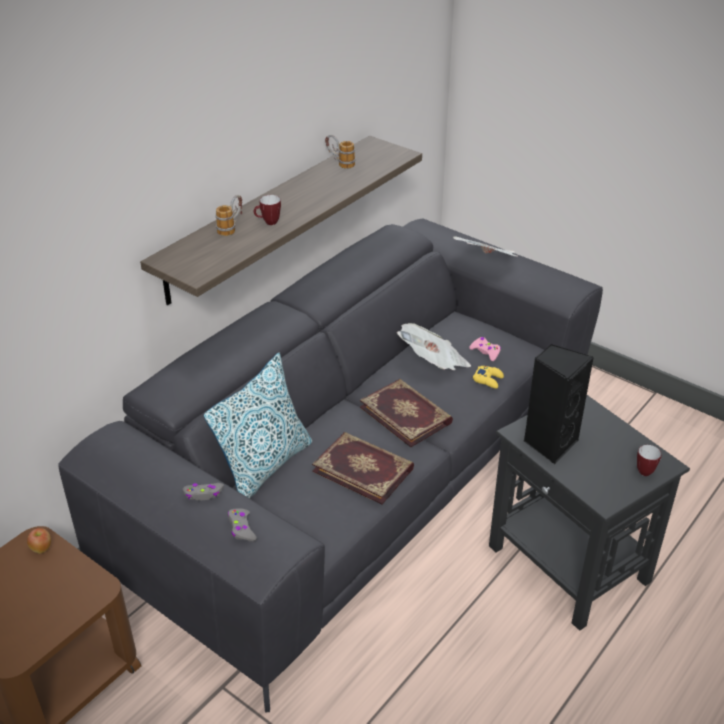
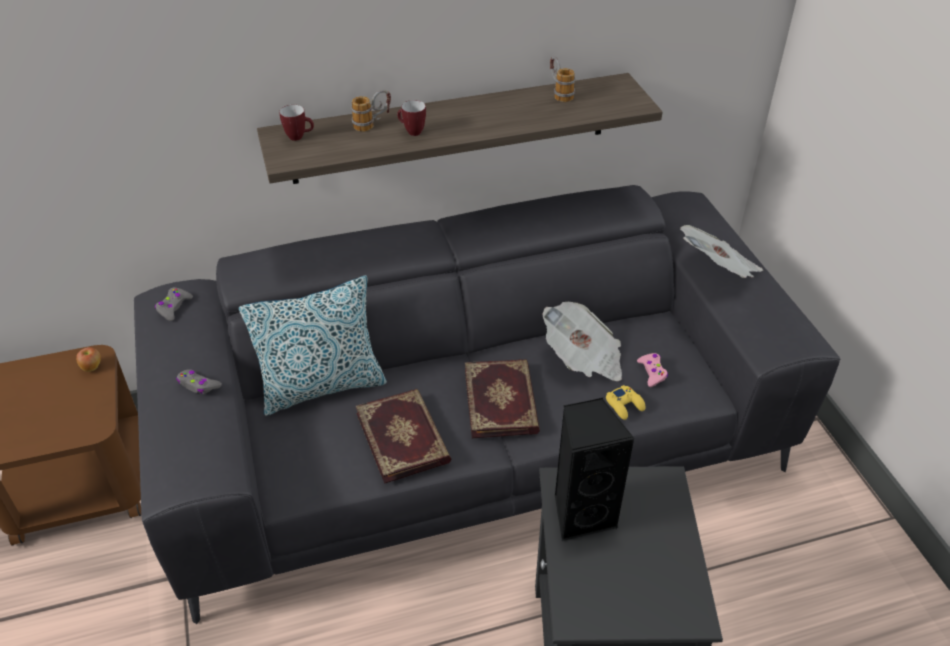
camera: 35 degrees right, 5 degrees up
(241, 528) = (193, 437): grey game controller -> grey game controller (174, 307)
(646, 470) = (663, 611): mug -> mug (299, 137)

